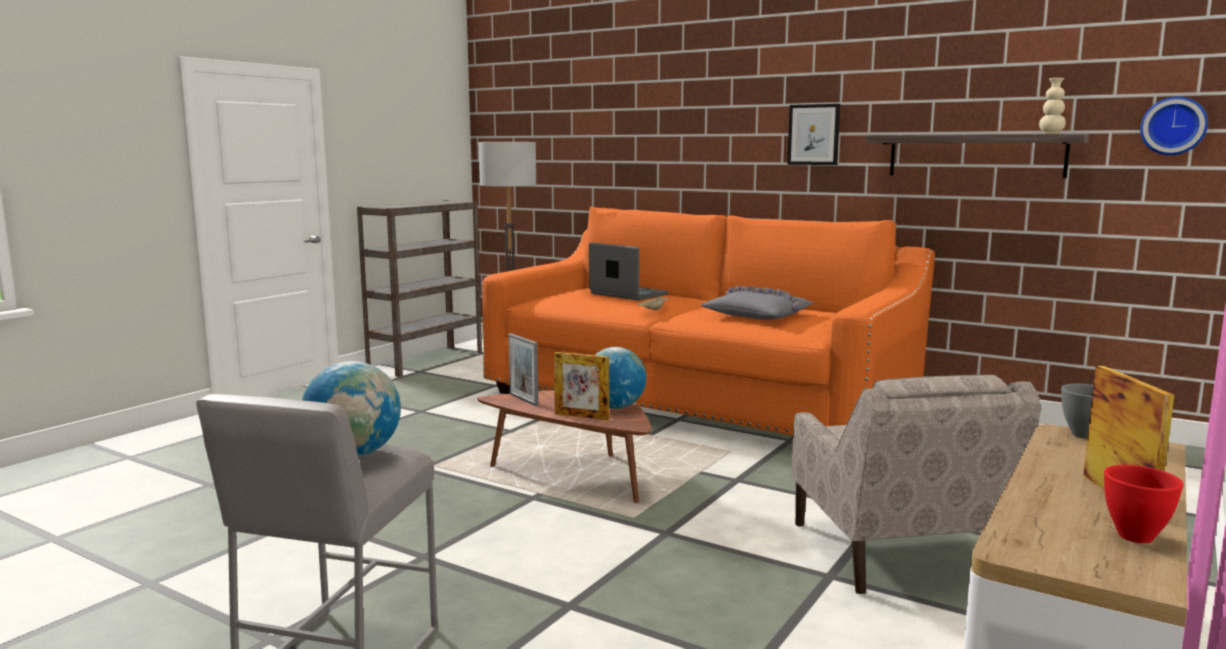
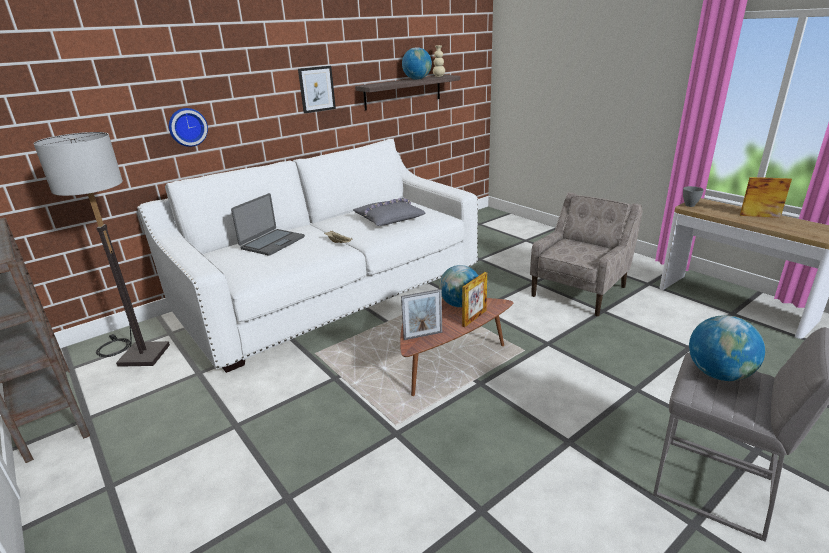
camera: 70 degrees left, 15 degrees up
(628, 294) = (272, 243): laptop -> laptop turned 150 degrees clockwise
(697, 401) = (332, 292): orange sofa -> white sofa
(894, 552) = (579, 291): beige armchair -> beige armchair turned 60 degrees counterclockwise
(989, 134) = (417, 79): none -> globe
(1137, 536) = (798, 222): red bowl -> none
(1173, 126) = (470, 67): wall clock -> wall clock (187, 127)

